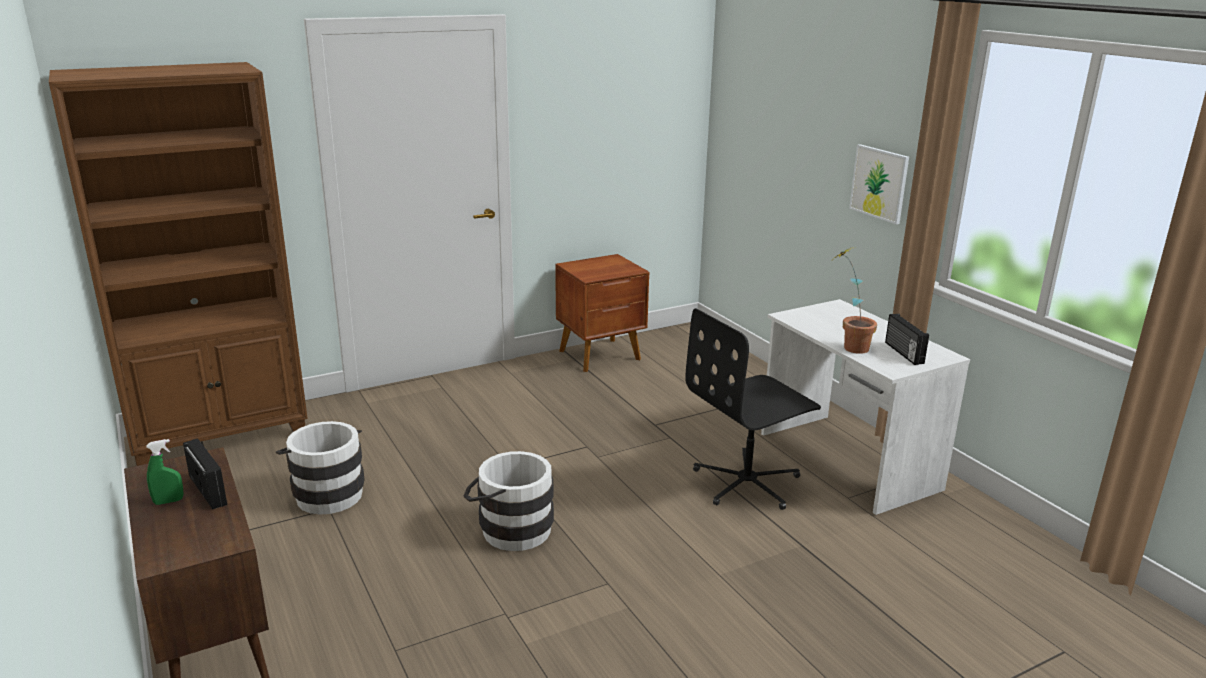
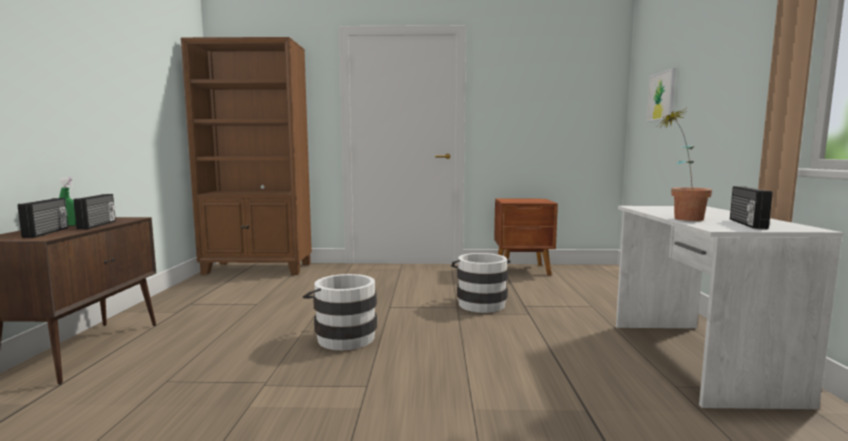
camera: 30 degrees right, 15 degrees down
(196, 529) = (47, 232): none -> radio
(326, 493) = (267, 297): white bucket -> white bucket (480, 303)
(747, 483) = (571, 353): black office chair -> none
(879, 183) = (747, 91): picture -> picture (661, 96)

